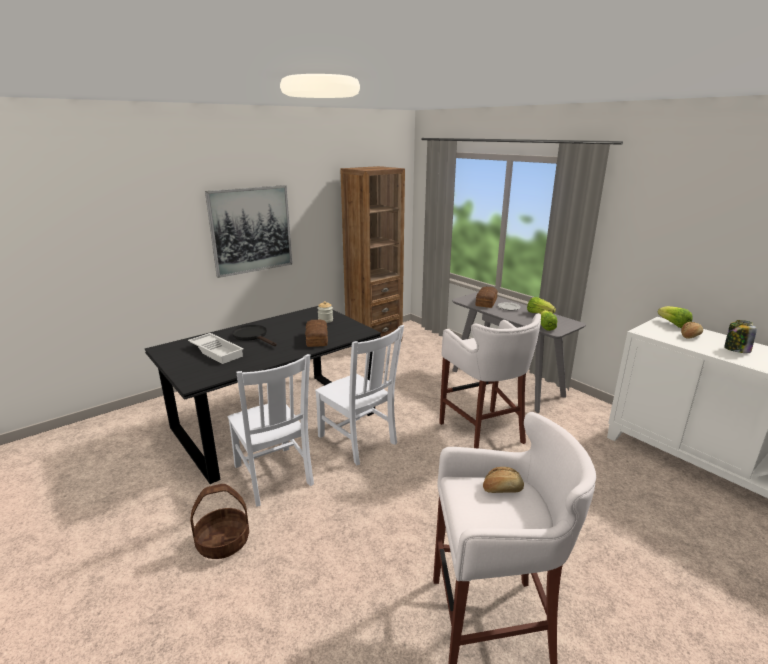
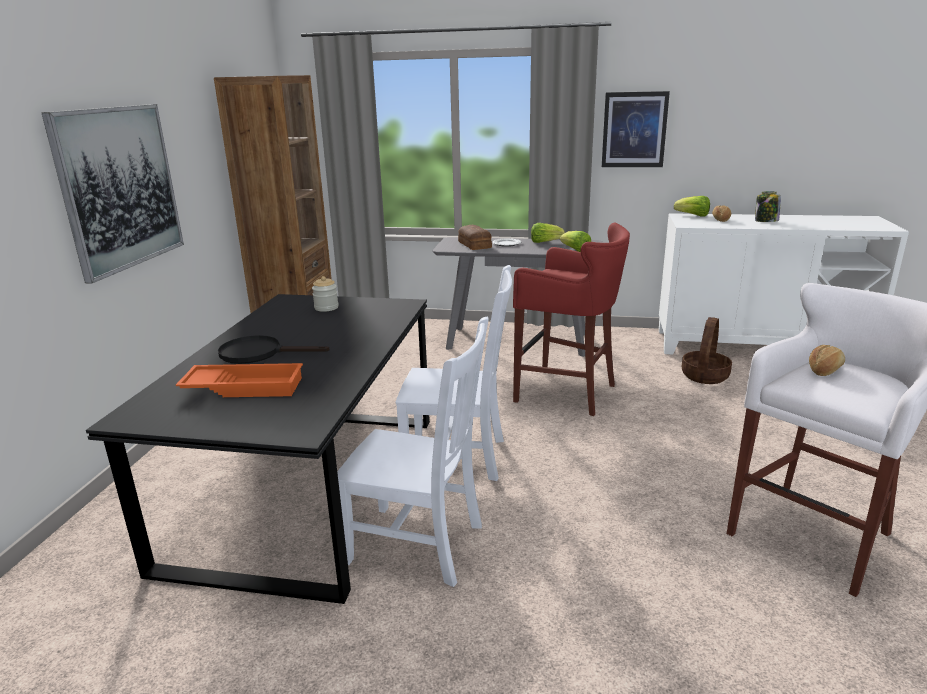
camera: 40 degrees left, 0 degrees up
(217, 351) = (245, 386): white tray -> orange tray
(223, 541) = (478, 647): basket -> basket (704, 376)
(316, 339) = (363, 329): bread -> none
(483, 433) = (568, 393): white stool -> red stool
(638, 236) = (634, 130): none -> picture

